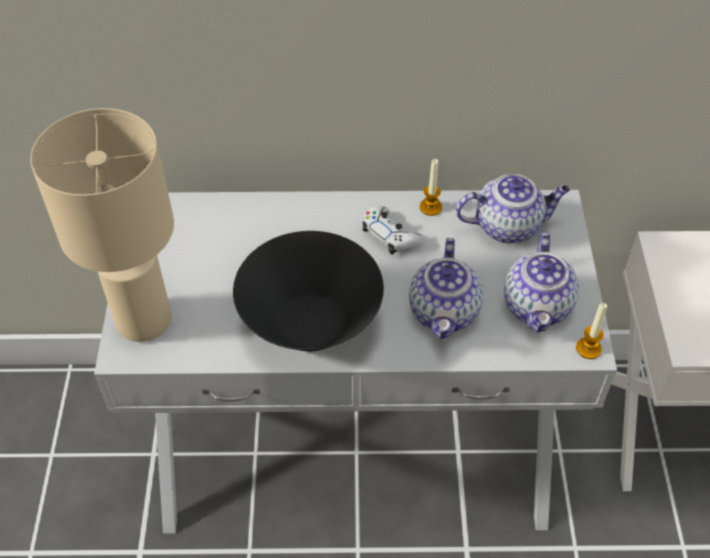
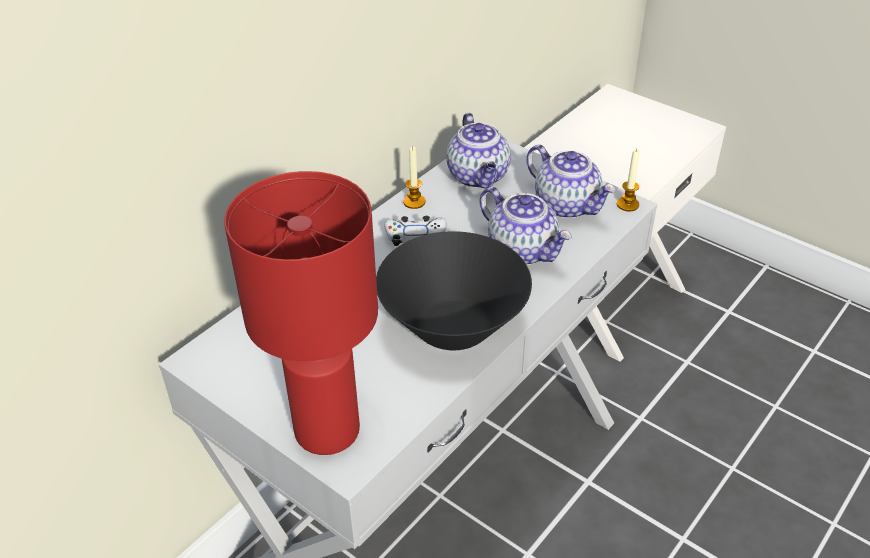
camera: 50 degrees left, 10 degrees down
(142, 319) = (325, 431): beige table lamp -> red table lamp
(508, 226) = (479, 177): teapot -> teapot turned 135 degrees clockwise

